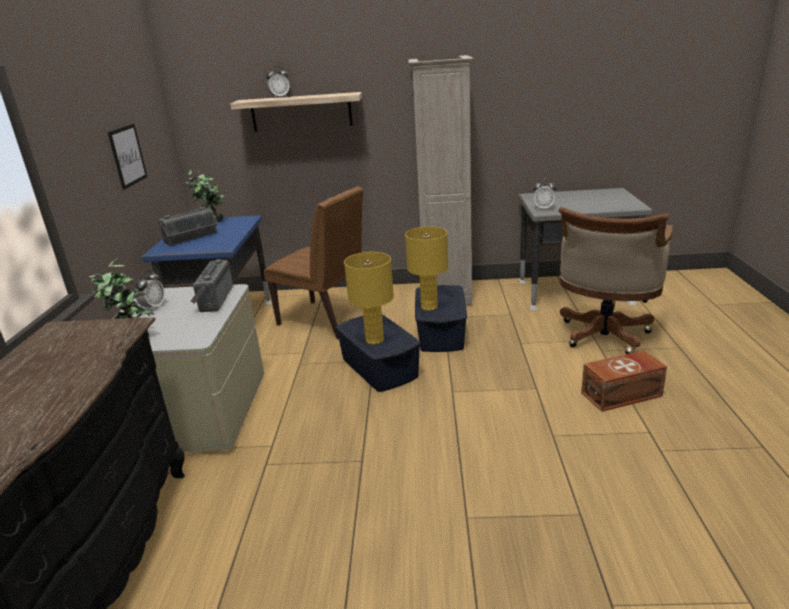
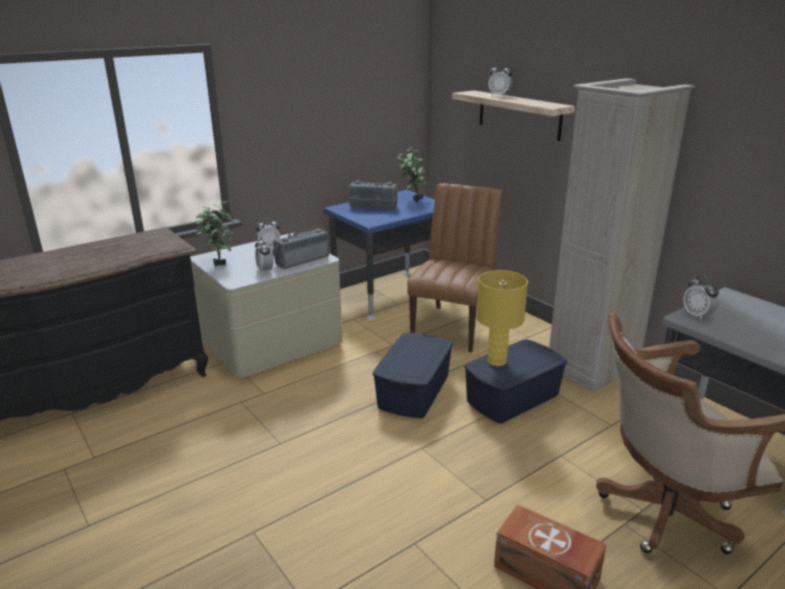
camera: 50 degrees right, 0 degrees up
(127, 156) = (341, 123): picture -> none
(202, 320) = (265, 270): none -> alarm clock
(324, 320) = (453, 329): brown chair -> brown chair turned 150 degrees counterclockwise
(374, 339) = (403, 359): yellow table lamp -> none

